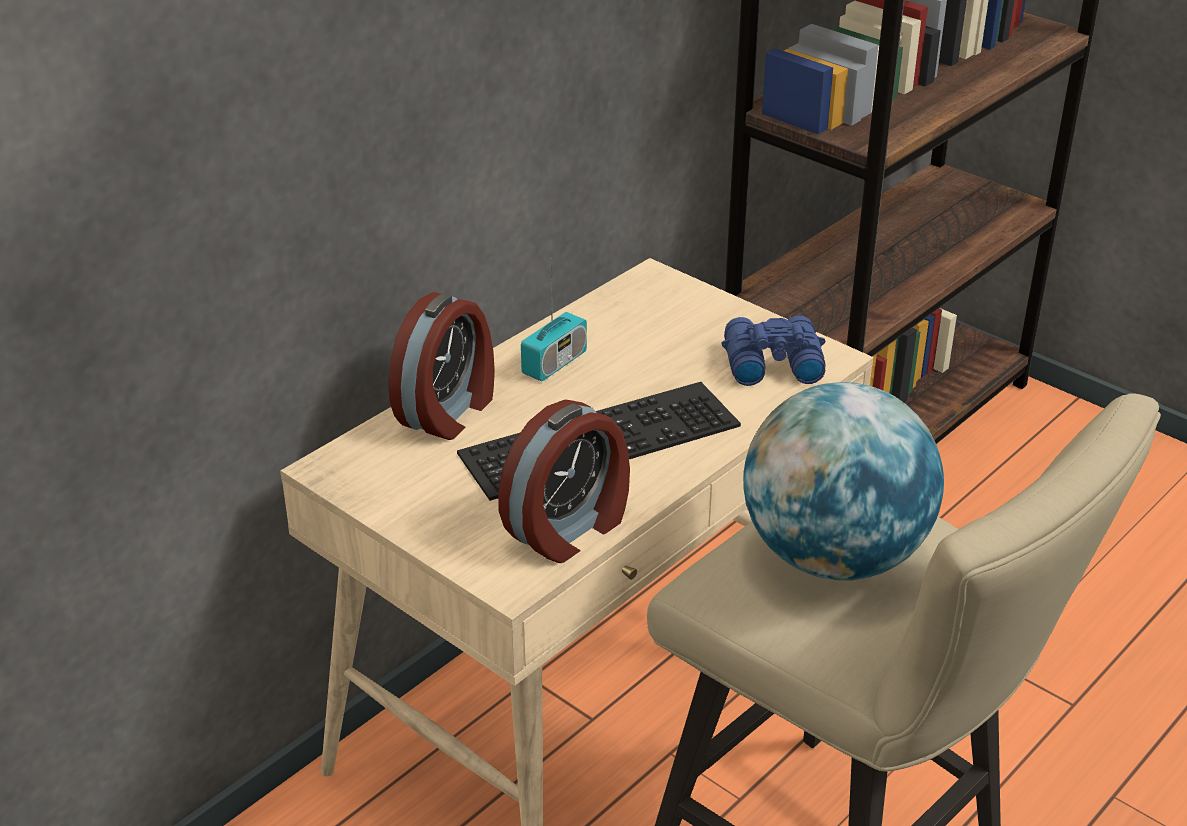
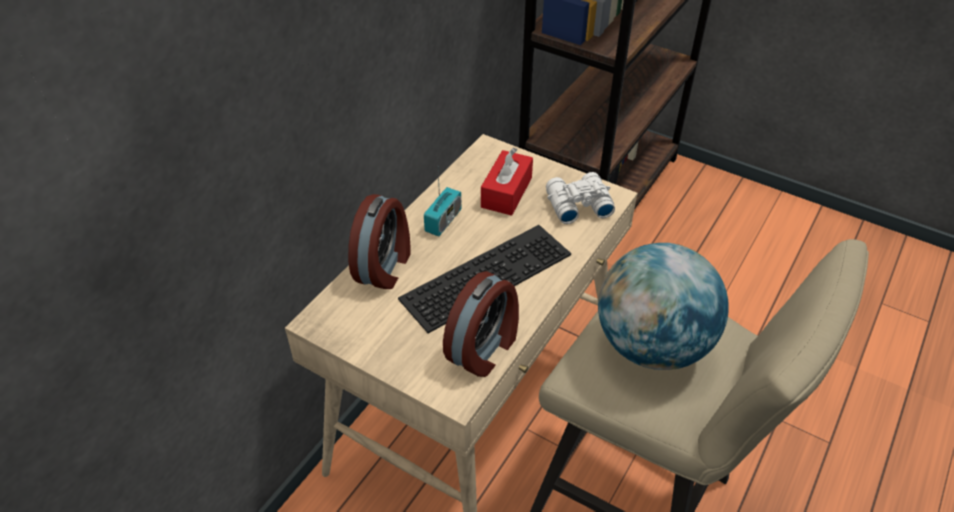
camera: 10 degrees left, 10 degrees up
(663, 336) = (506, 192): none -> red tissue box
(770, 362) = (577, 204): blue binoculars -> white binoculars

